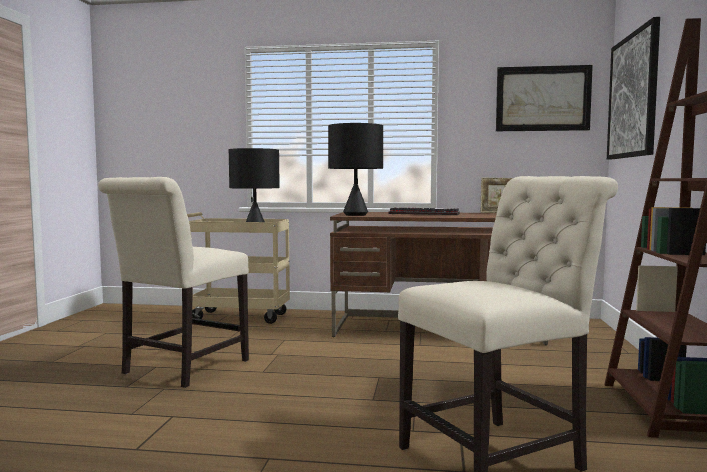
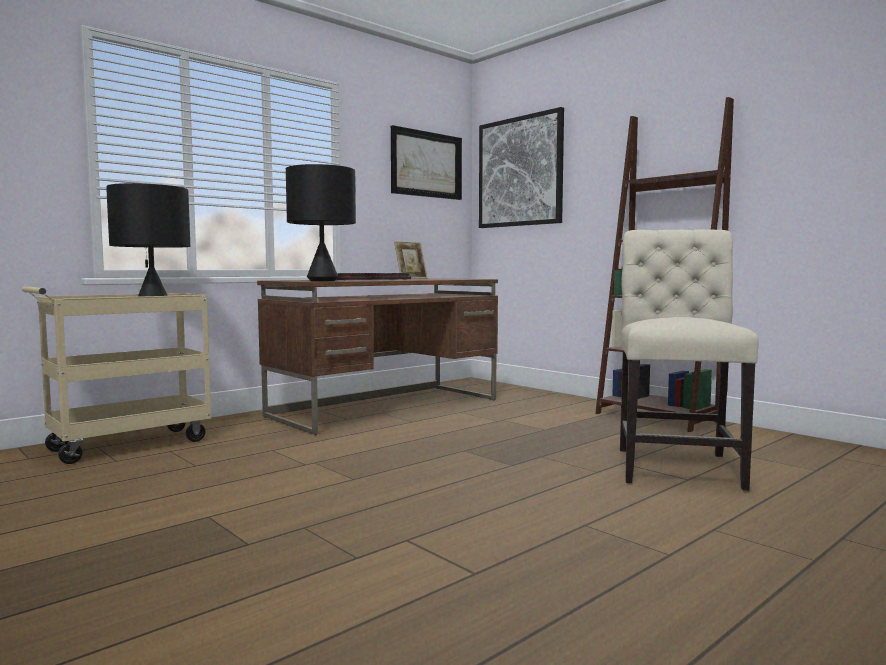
camera: 50 degrees left, 0 degrees up
(180, 369) = (252, 507): beige chair -> none

